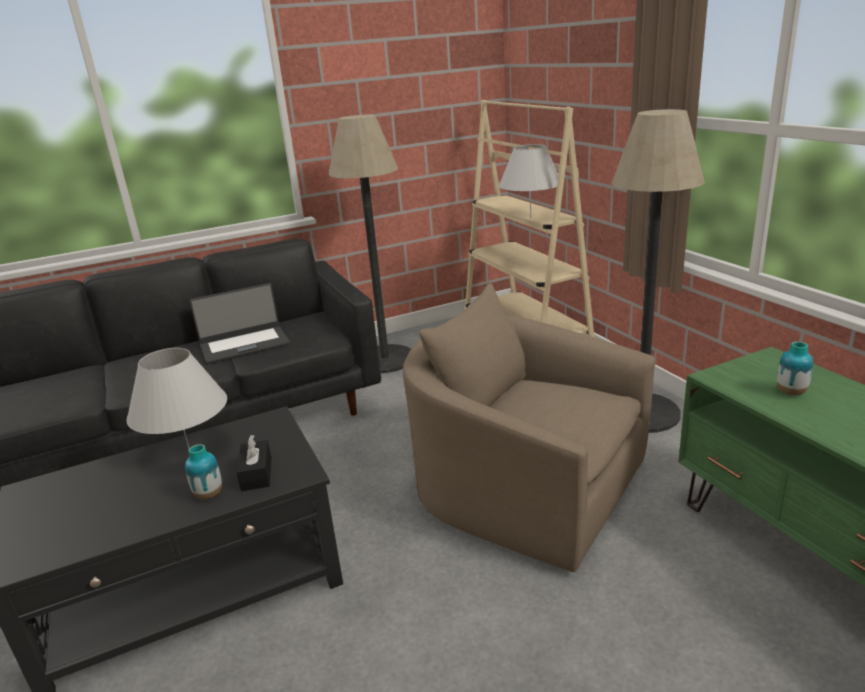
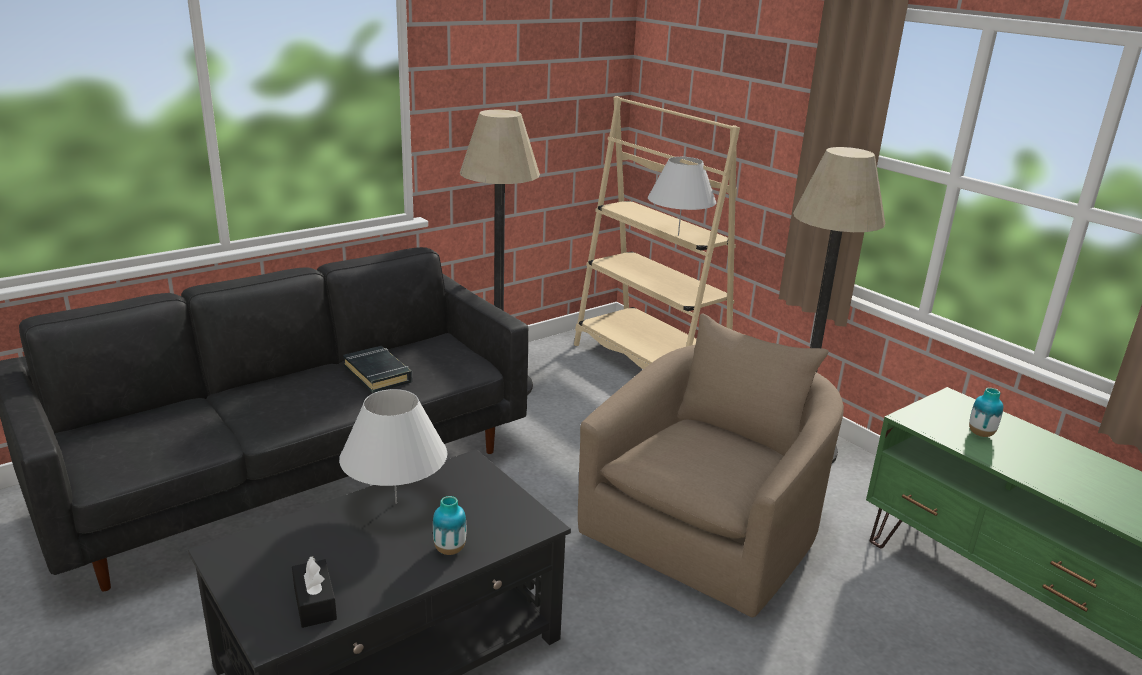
camera: 15 degrees left, 0 degrees up
(244, 345) = (378, 374): laptop -> black book
(256, 474) = (489, 525): black tissue box -> black tissue box (315, 603)
(525, 488) = (709, 531): beige armchair -> beige armchair turned 105 degrees clockwise

